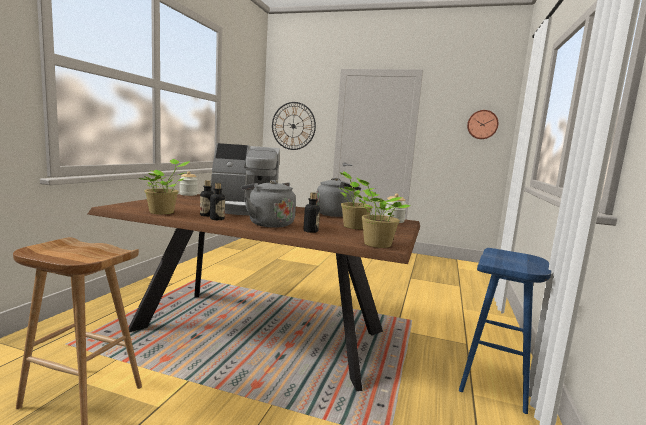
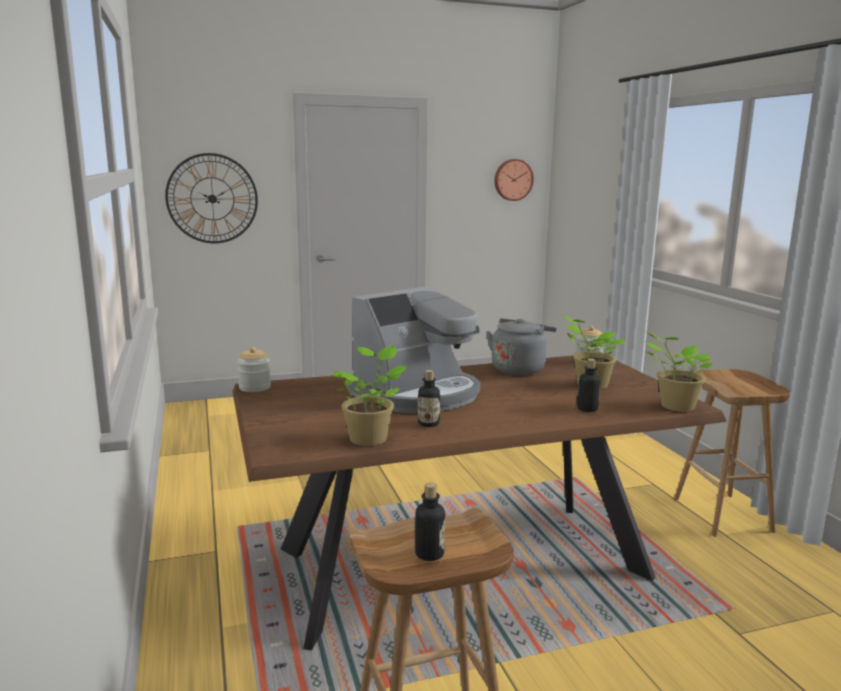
camera: 35 degrees left, 5 degrees up
(217, 219) = (459, 426): bottle -> bottle (429, 554)
(268, 224) = (523, 412): grey kettle -> none
(495, 383) = (724, 515): blue stool -> brown stool

